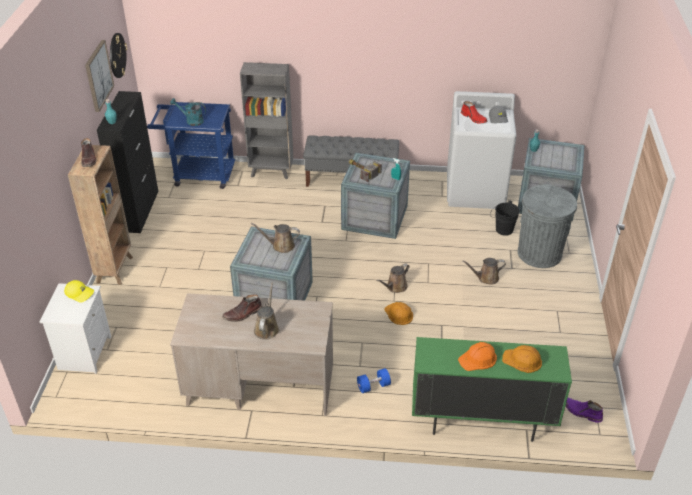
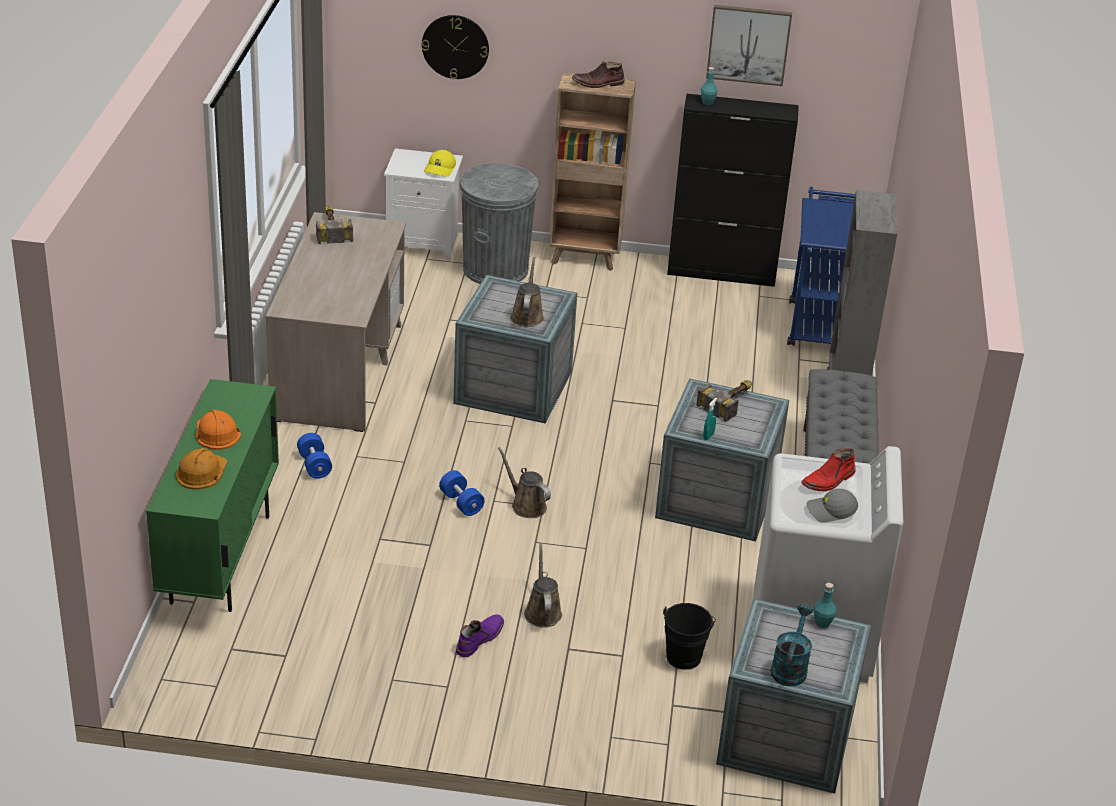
camera: 90 degrees right, 5 degrees down
(117, 55) = (835, 66): wall clock -> wall clock (455, 46)
(191, 121) = (821, 218): turquoise watering can -> turquoise watering can (790, 667)
(197, 331) = (332, 228): none -> hammer
(243, 314) = (356, 259): brown boot -> none
(267, 328) = (325, 275): brown watering can -> none
(398, 314) = (461, 503): orange hard hat -> blue dumbbell
(539, 253) = (609, 694): grey trash can -> grey trash can (495, 269)
(582, 412) = (210, 668): purple boot -> purple boot (479, 639)

